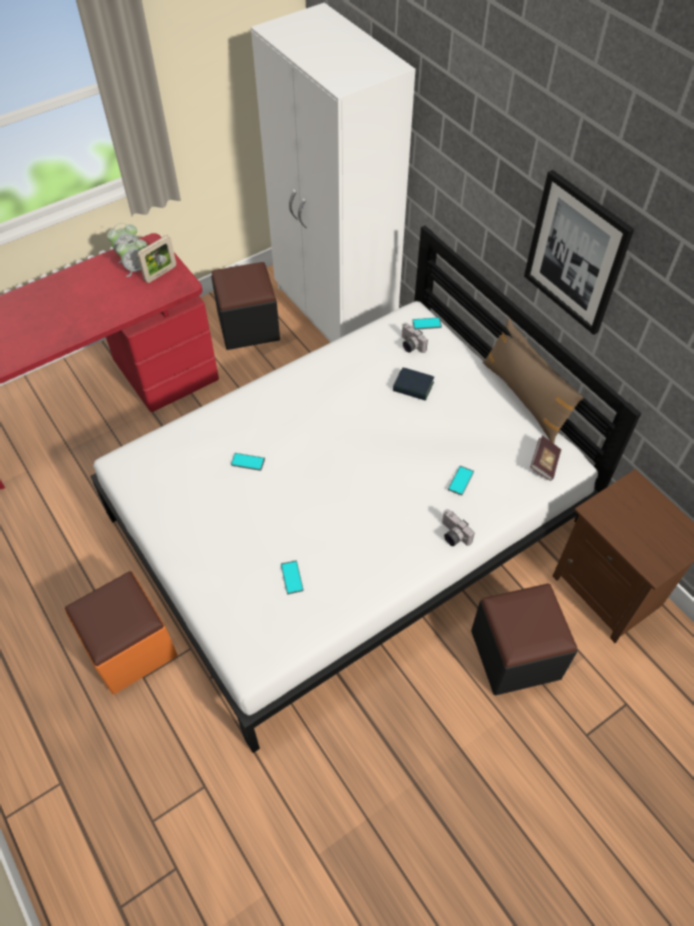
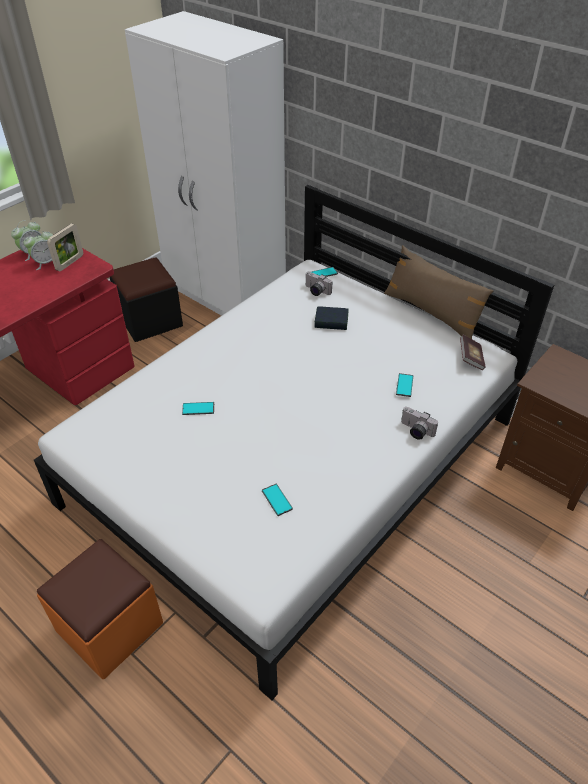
camera: 15 degrees left, 10 degrees down
(515, 654) = (491, 541): black ottoman -> none
(576, 253) = (466, 156): picture -> none

